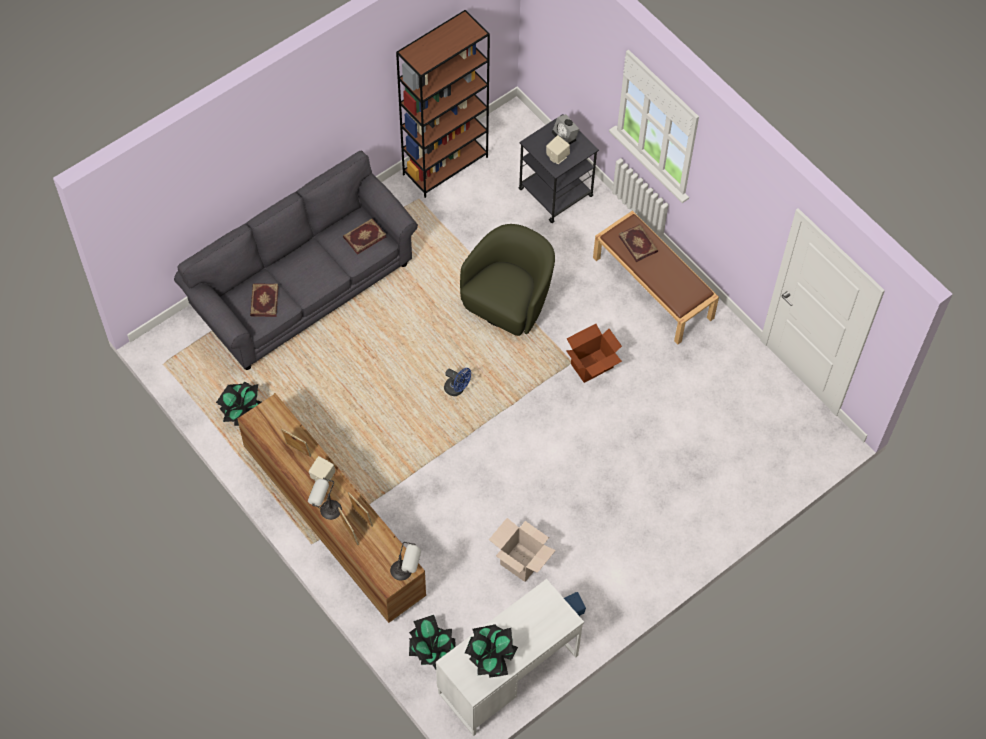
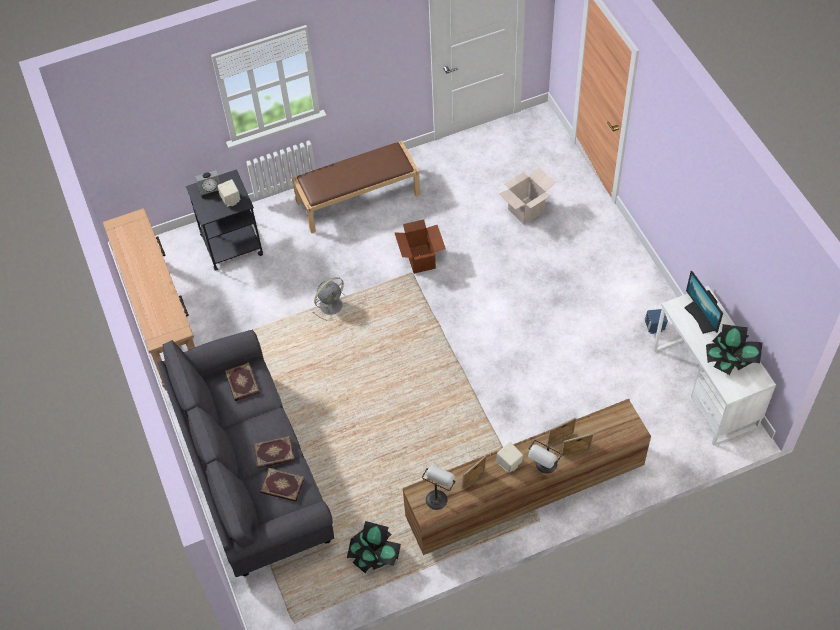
camera: 70 degrees left, 5 degrees down
(406, 570) = (625, 414): table lamp -> table lamp (438, 495)
(432, 651) = (672, 441): potted plant -> none
(445, 165) = (163, 322): brown bookcase -> brown console table
(457, 389) = (410, 365): blue fan -> none
(509, 301) = (332, 305): green armchair -> grey fan
(521, 562) = (599, 354): cardboard box -> cardboard box (526, 210)
(539, 620) = (701, 317): none -> monitor
(638, 243) = (330, 179): book -> book (274, 452)

